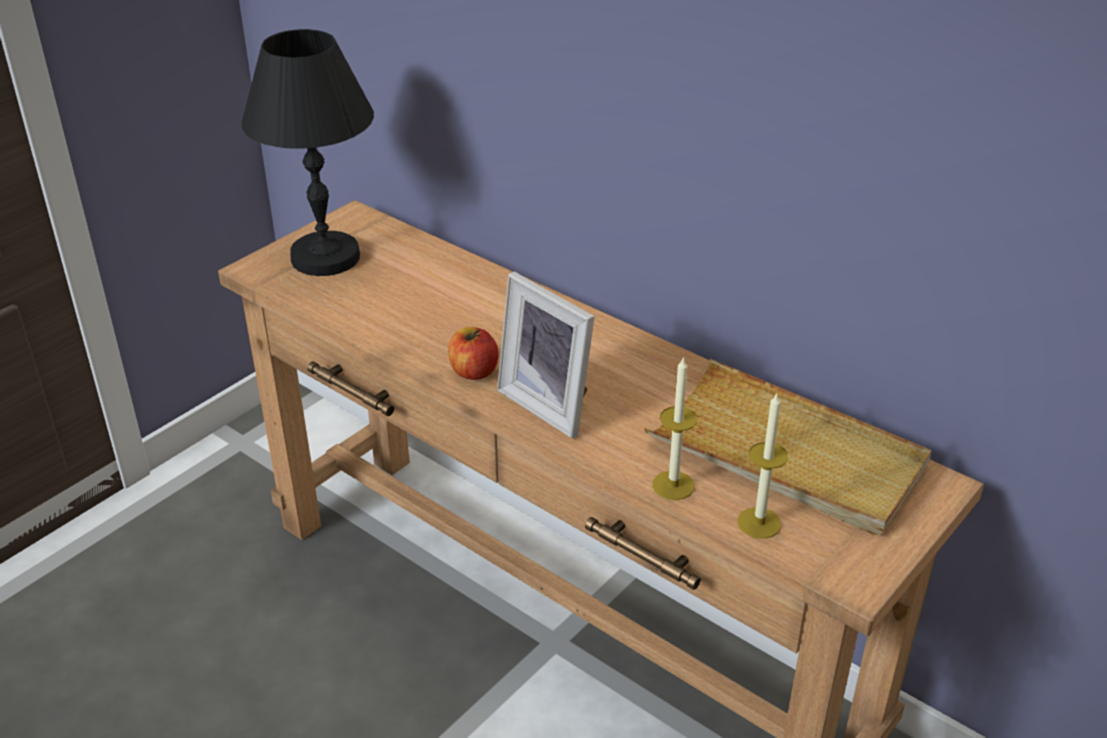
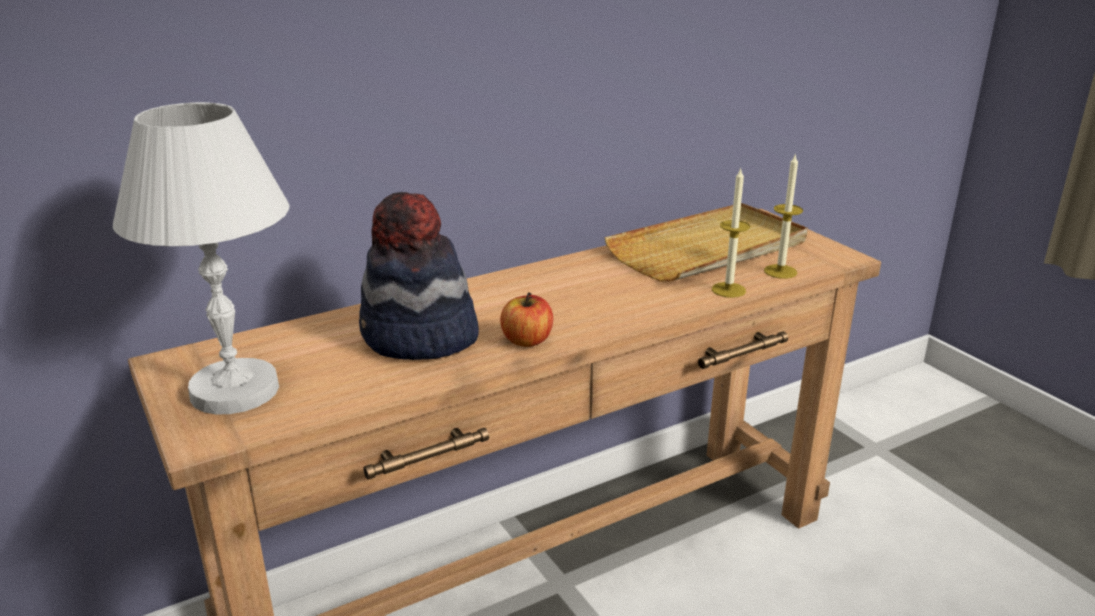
camera: 70 degrees left, 10 degrees down
(325, 257) = (233, 390): black table lamp -> white table lamp
(448, 313) = (419, 338): none -> hat
(551, 404) = (599, 315): picture frame -> none

